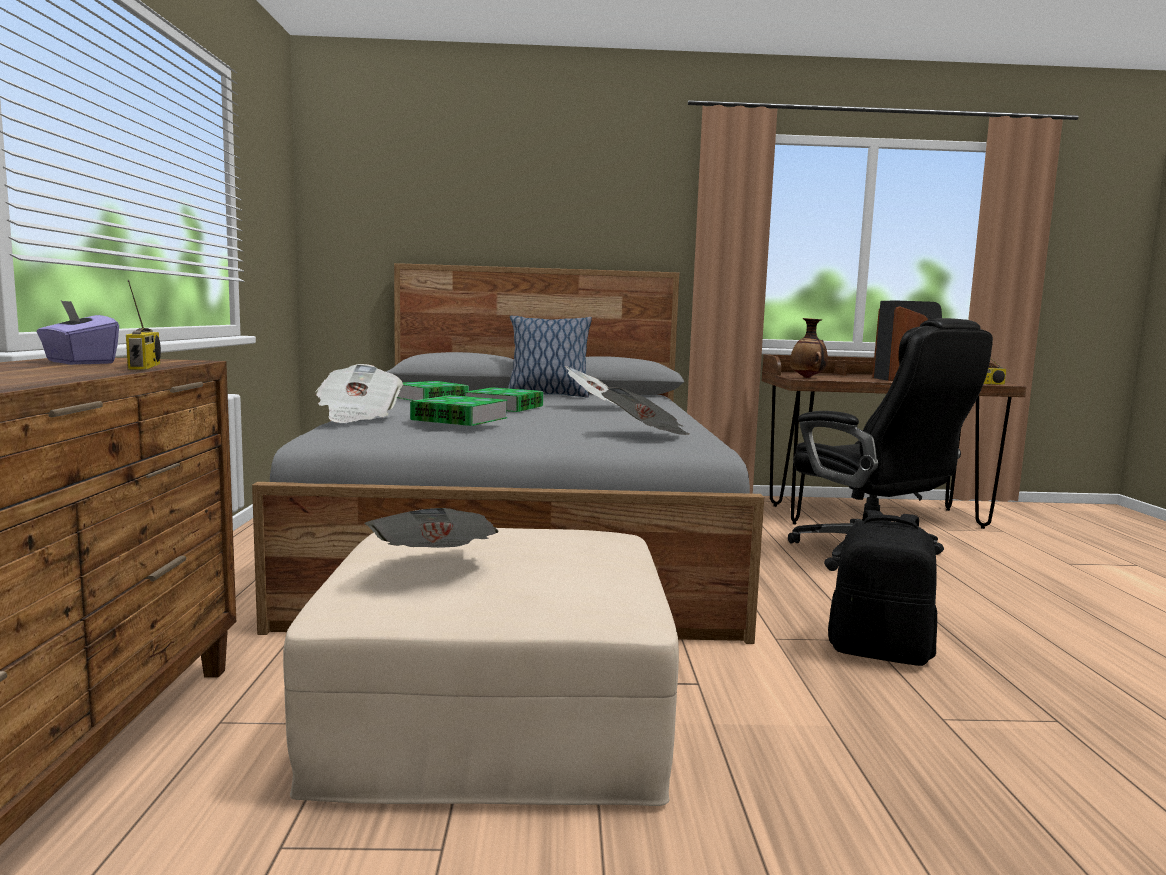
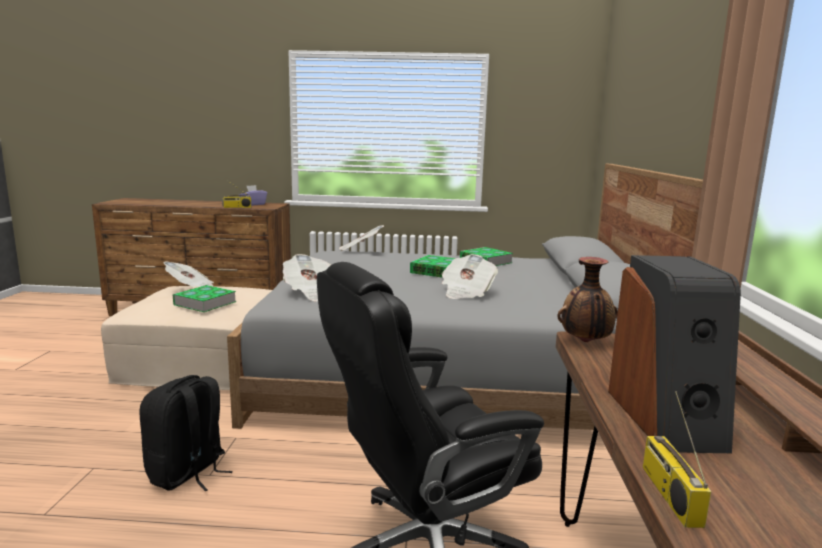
camera: 95 degrees right, 5 degrees up
(459, 419) = (348, 260): book -> book (205, 303)
(547, 395) = (553, 285): pillow -> none

